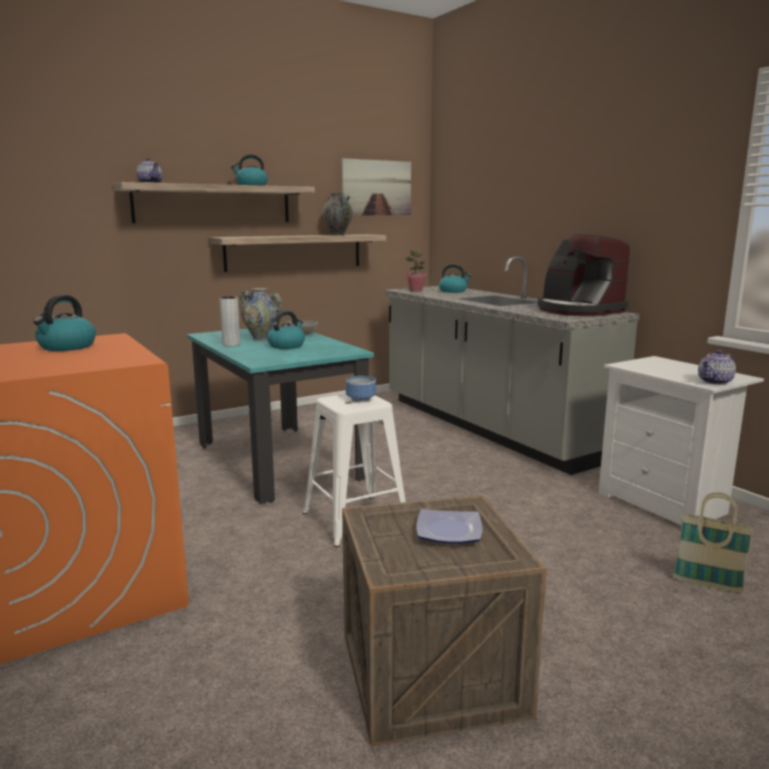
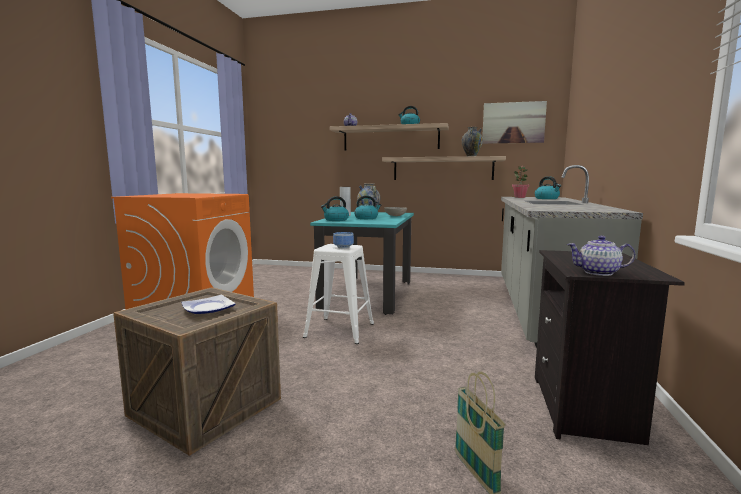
camera: 45 degrees right, 5 degrees down
(66, 347) = (204, 194): kettle -> kettle (336, 220)
(578, 310) = (586, 208): coffee machine -> none
(666, 505) = (586, 409): white nightstand -> black nightstand

